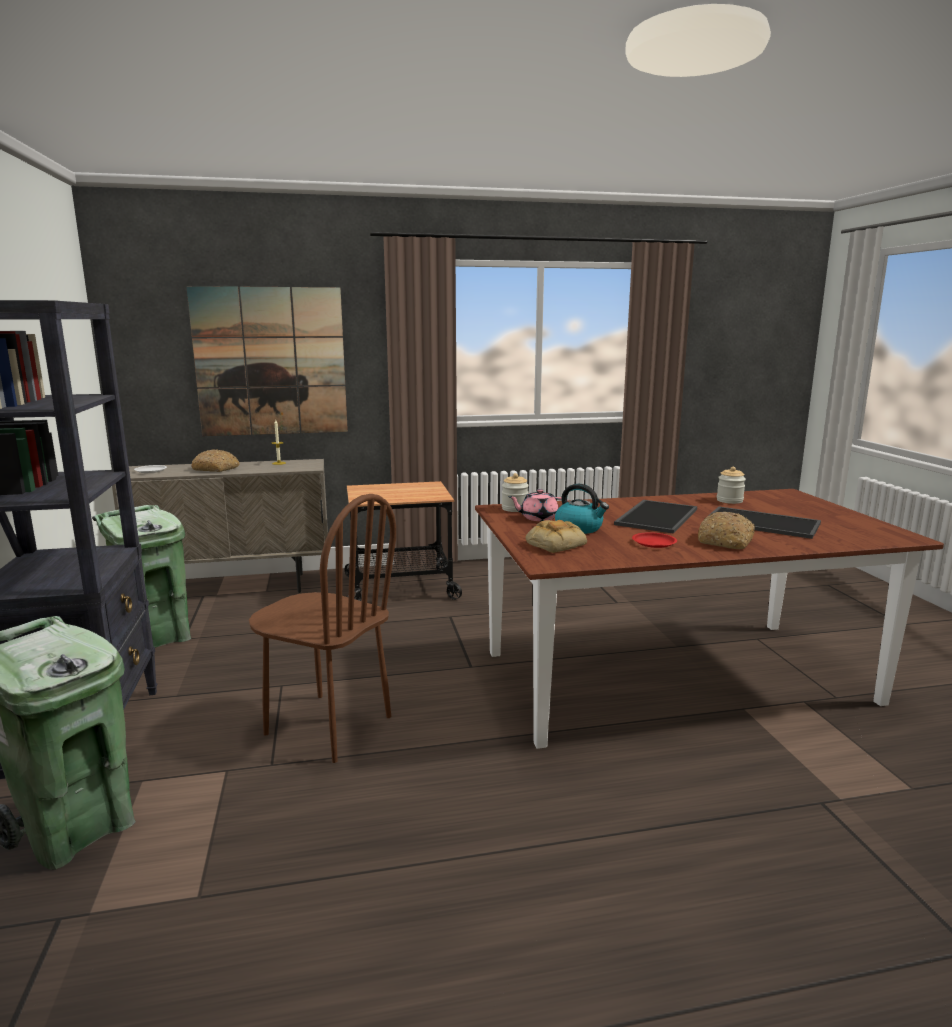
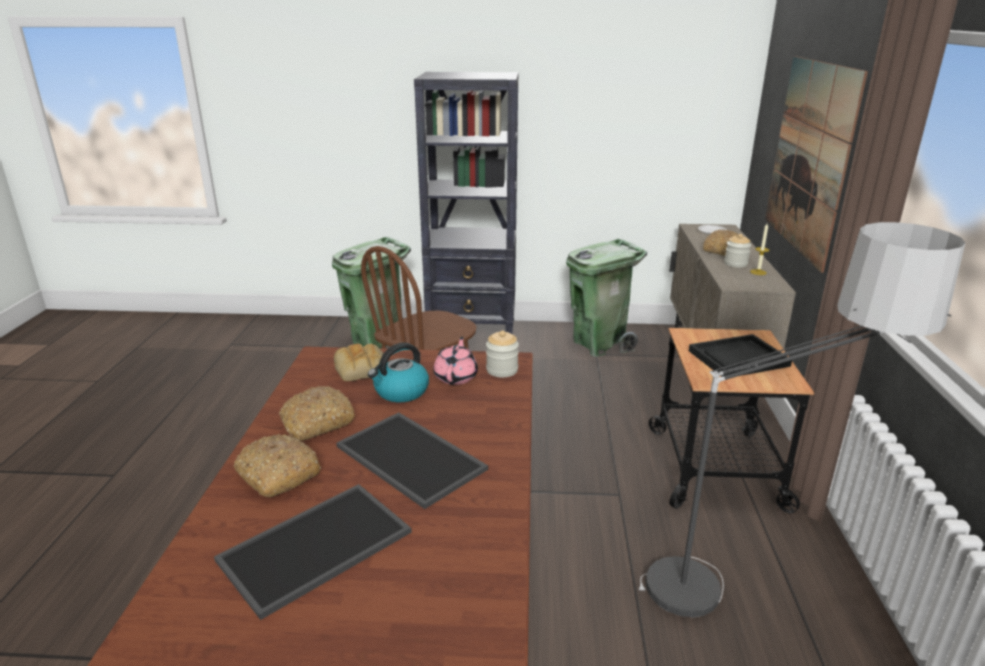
camera: 105 degrees right, 10 degrees up
(401, 491) = (738, 358): none -> black tray
(529, 583) = (742, 596): none -> floor lamp
(654, 543) = (317, 423): red plate -> bread
(729, 500) = (457, 573): jar -> jar (735, 264)

